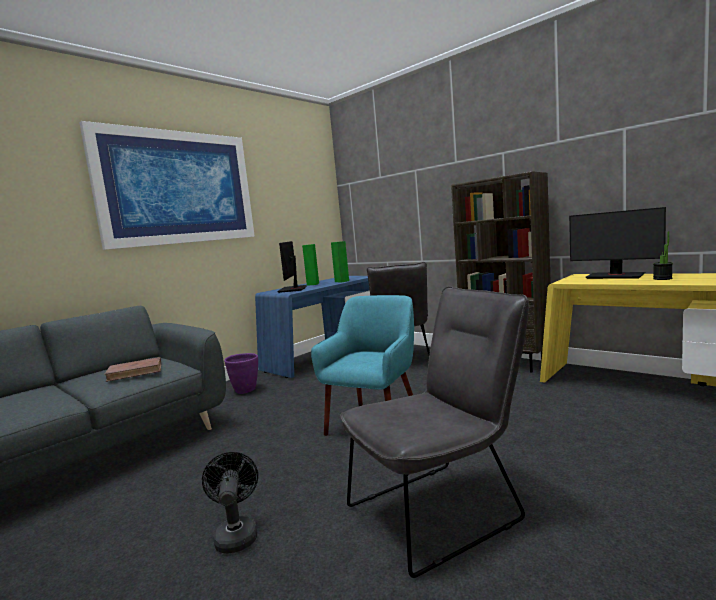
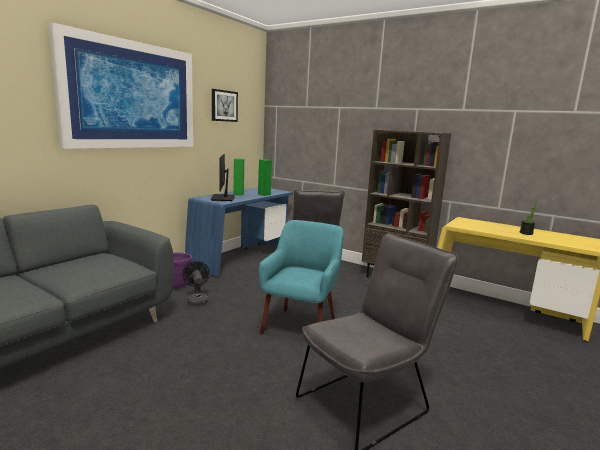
camera: 10 degrees left, 5 degrees up
(135, 372) = (98, 269): brown book -> none
(236, 534) = (210, 417): black fan -> black fan (197, 300)
(287, 190) = (224, 106): none -> picture
(615, 276) = (491, 224): monitor -> none

